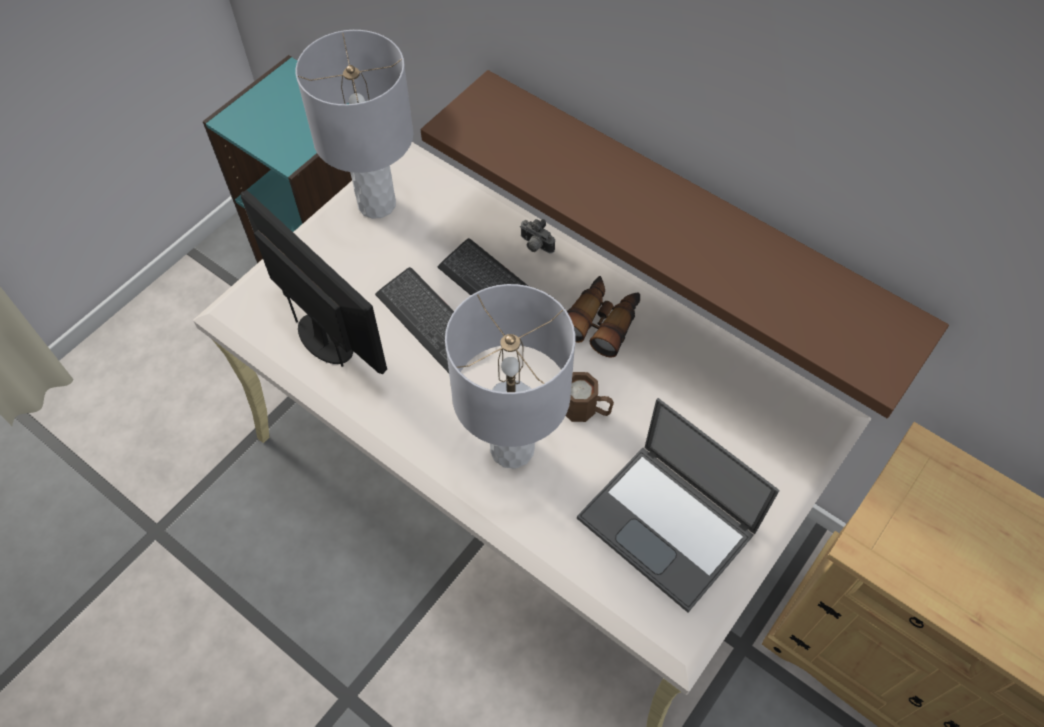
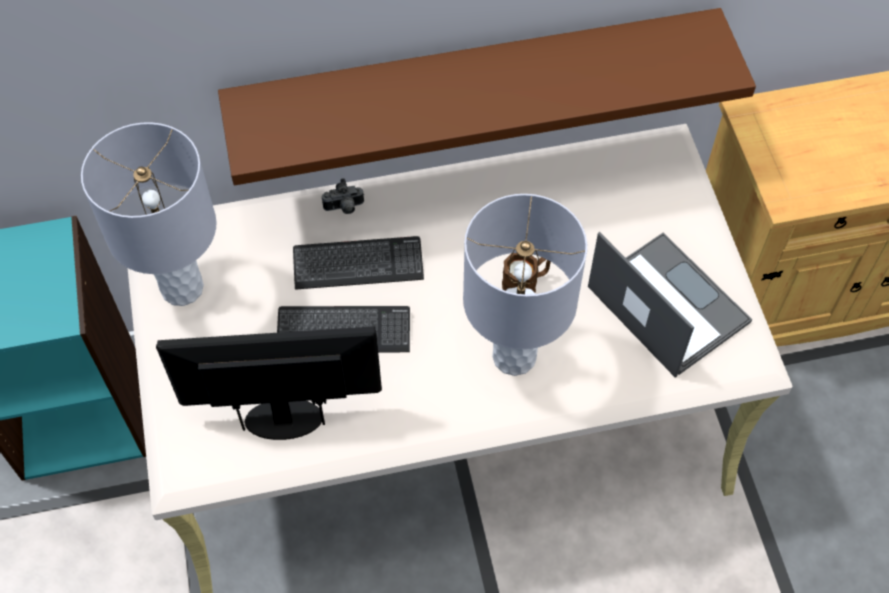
camera: 50 degrees left, 0 degrees up
(602, 321) = (459, 216): binoculars -> none
(668, 526) = (666, 303): laptop -> laptop turned 120 degrees counterclockwise

